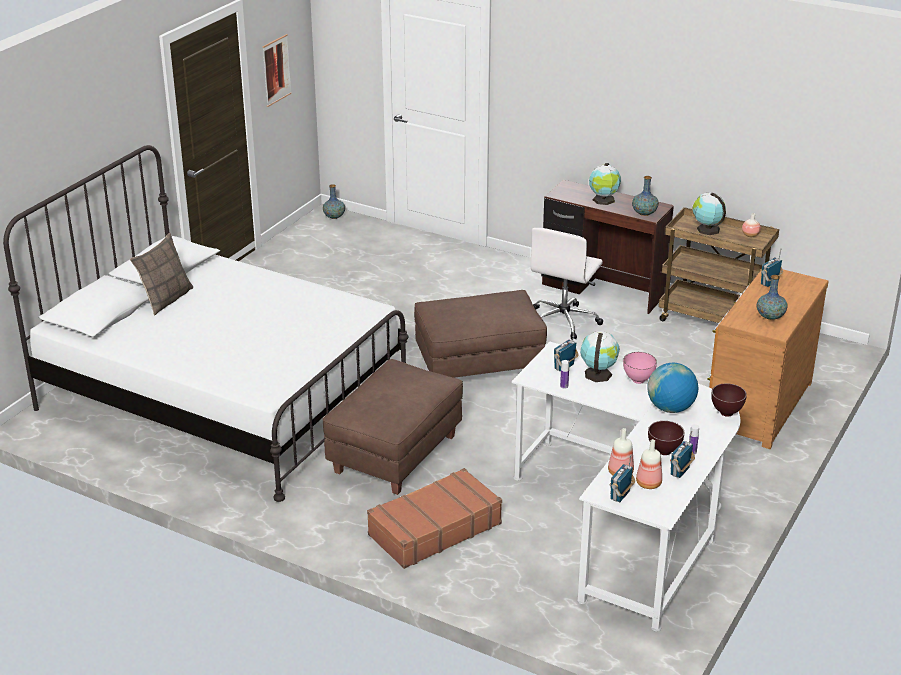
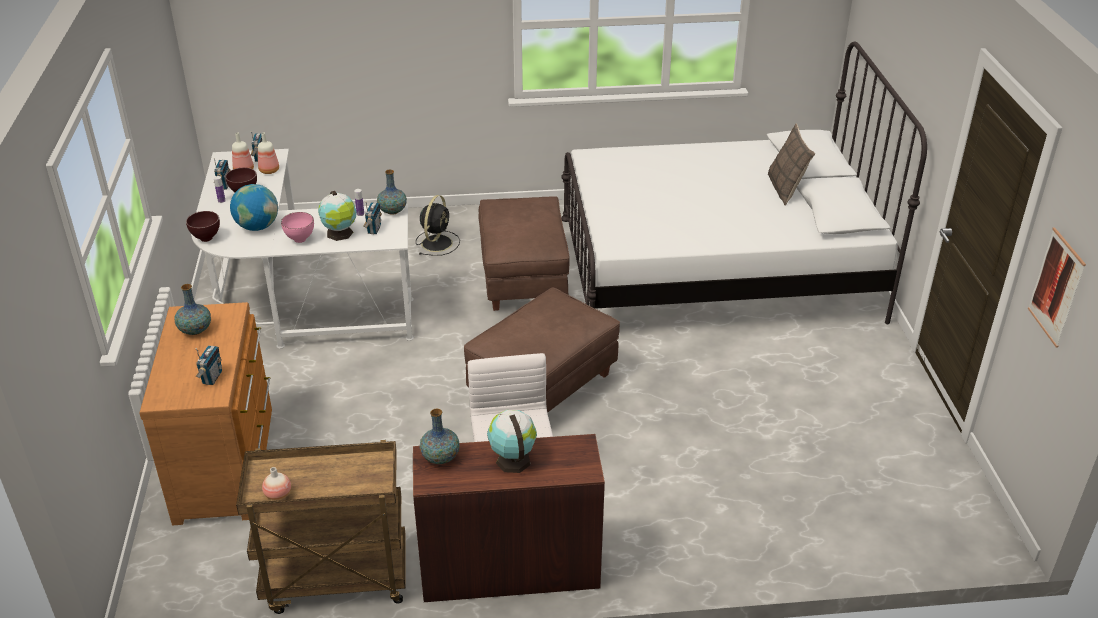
camera: 145 degrees right, 5 degrees up
(334, 216) = (977, 540): vase -> vase (392, 211)
(434, 529) = (437, 242): brown suitcase -> black fan
(707, 229) = (344, 481): globe -> none

